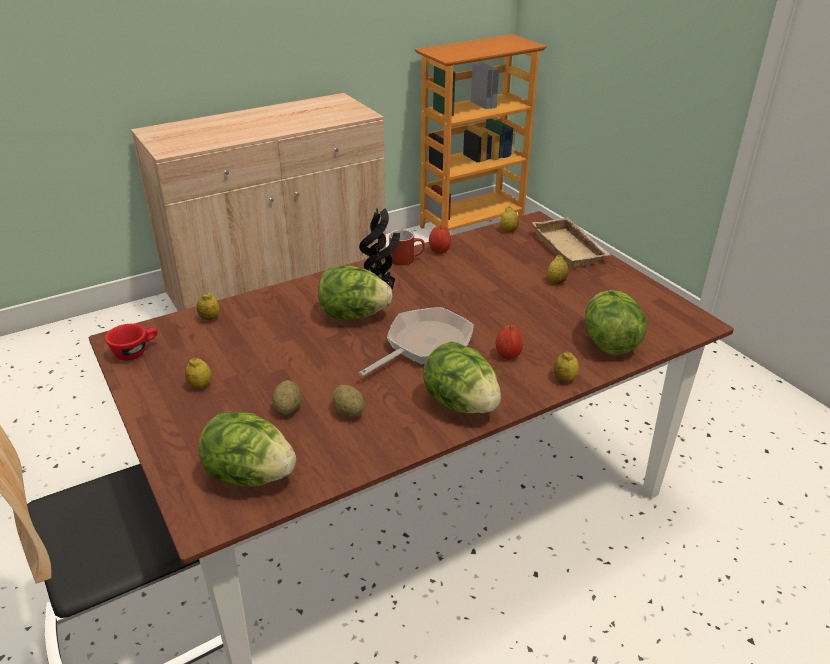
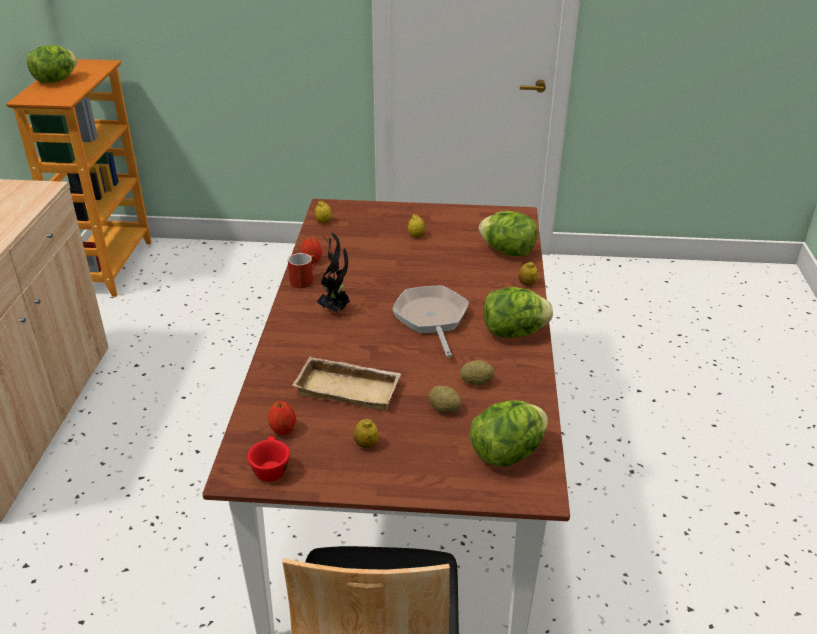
camera: 55 degrees left, 0 degrees up
(210, 318) = (266, 408): lemon -> none
(353, 315) = (354, 334): lettuce -> lettuce (56, 80)
(508, 355) = (480, 292): apple -> apple (283, 430)
(571, 248) = (382, 211): beige tray -> beige tray (350, 388)

